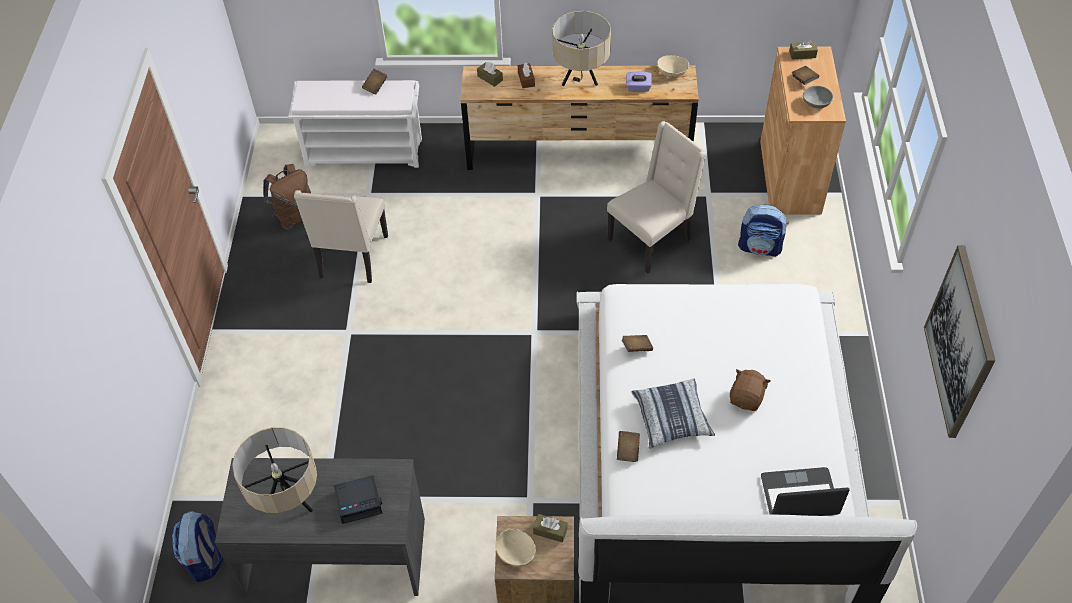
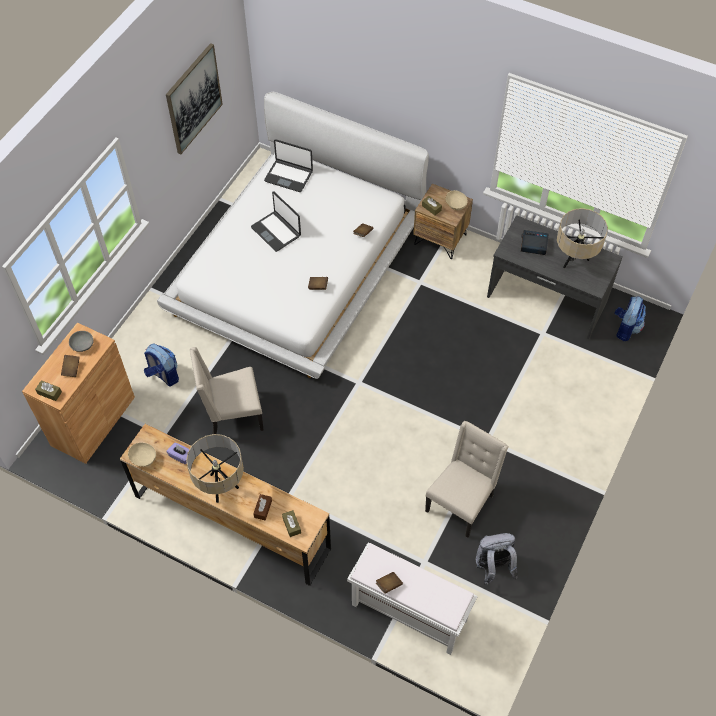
camera: 155 degrees left, 5 degrees up
(295, 216) = (493, 567): brown backpack -> grey backpack
(671, 418) = (327, 239): pillow -> none
(747, 398) = (276, 231): brown plush toy -> laptop

